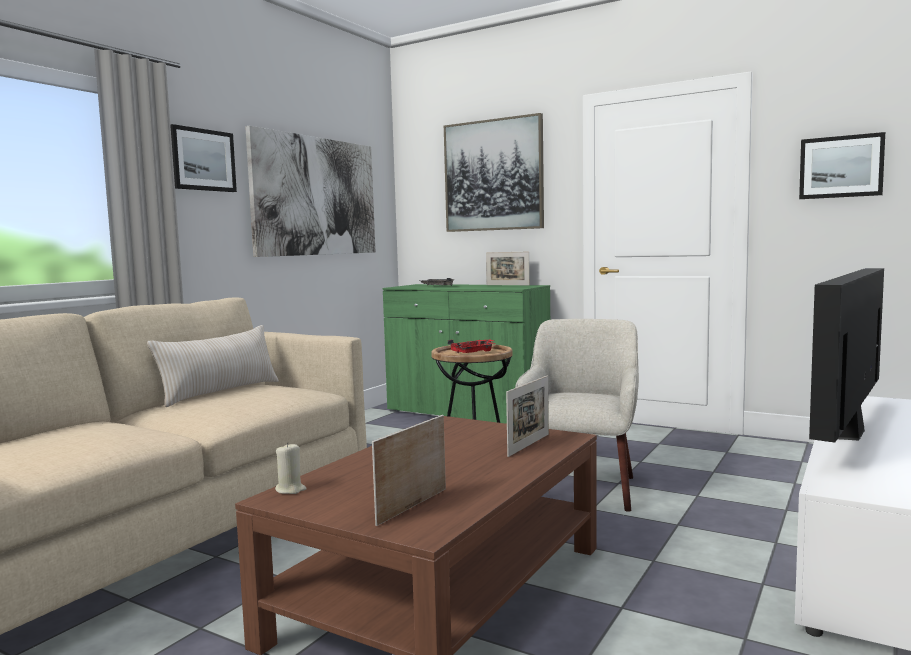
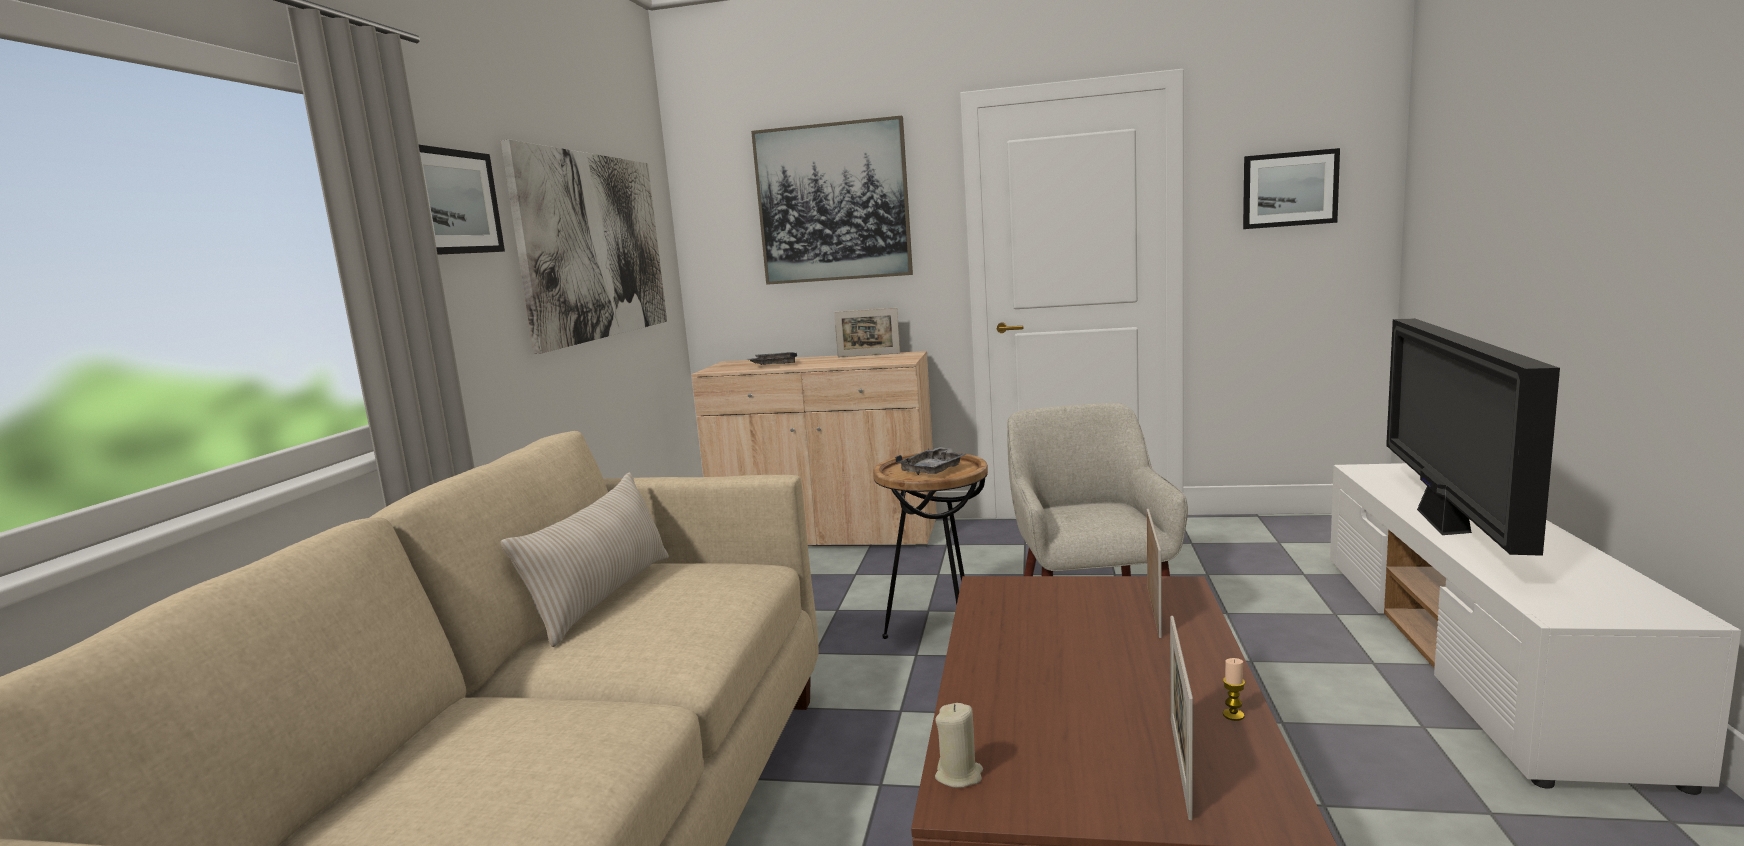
camera: 20 degrees left, 5 degrees up
(467, 413) = (827, 534): green cabinet -> beige cabinet
(474, 352) = (933, 470): red tray -> grey tray
(484, 493) = (1233, 715): none -> candle

